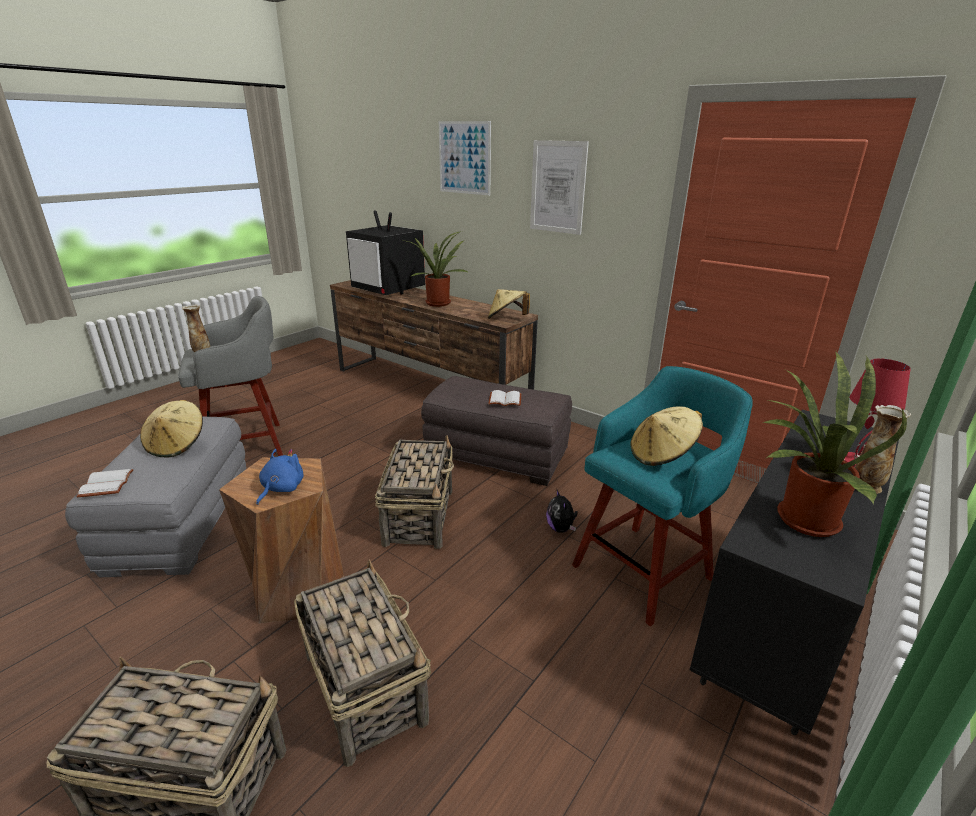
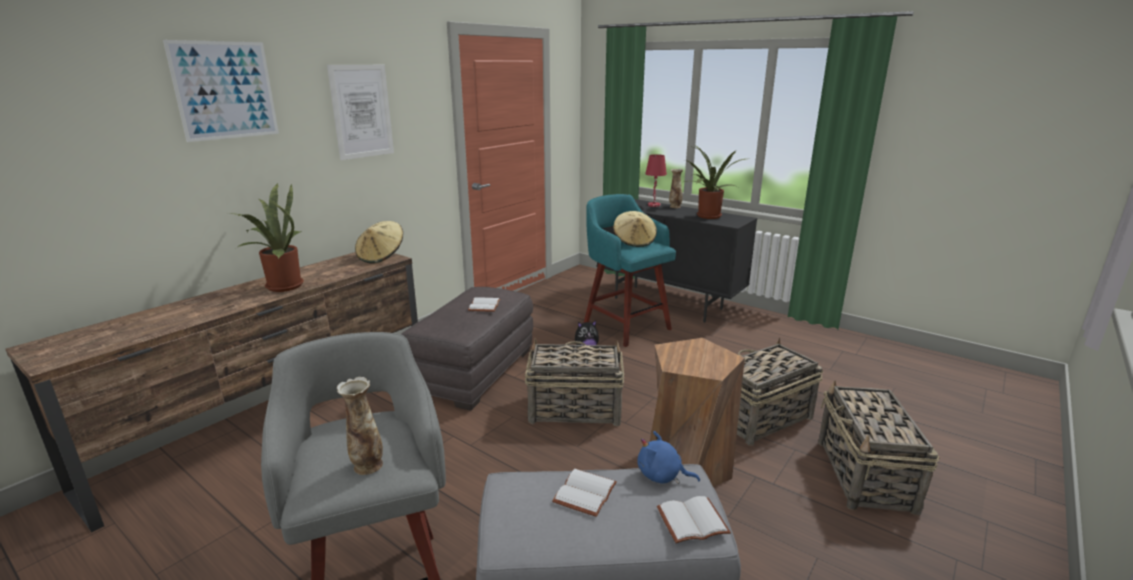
camera: 90 degrees left, 5 degrees down
(177, 445) = (584, 492): beige hat -> white book
(281, 489) = (708, 353): blue plush toy -> blue plush toy (662, 476)
(389, 290) = (164, 319): television -> none

